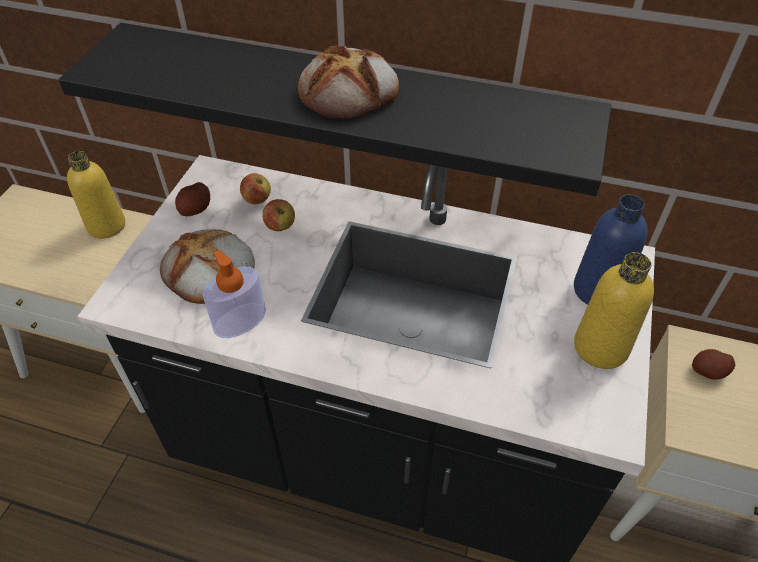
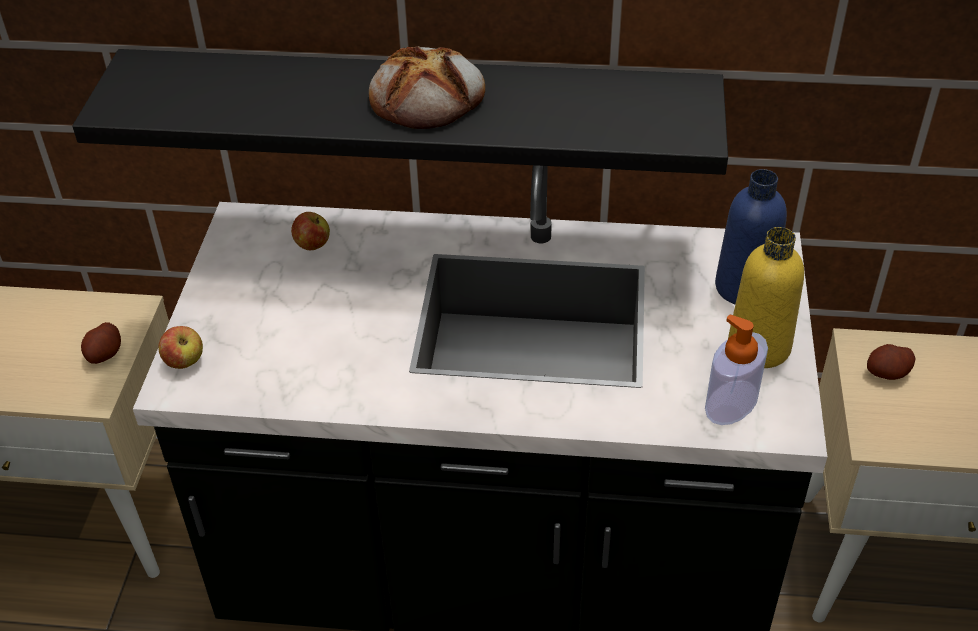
camera: 10 degrees left, 5 degrees down
(106, 226) = (88, 317): yellow bottle -> none
(195, 209) = (238, 267): potato -> potato (105, 354)
(209, 271) = (279, 335): bread -> none
(240, 320) = (336, 383): soap dispenser -> soap dispenser (731, 403)
(280, 226) = (351, 271): apple -> apple (184, 361)

